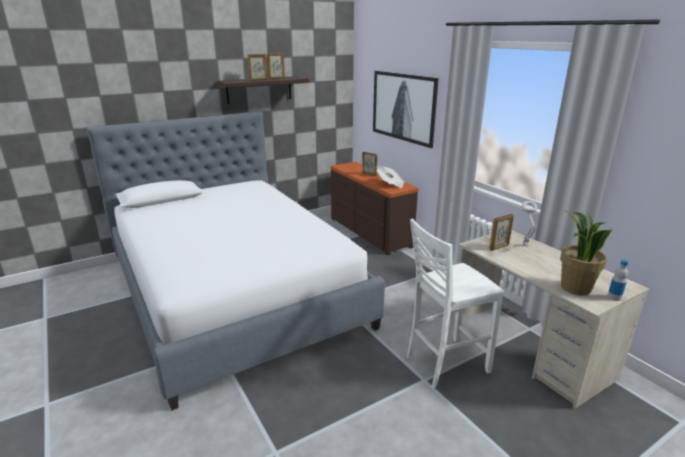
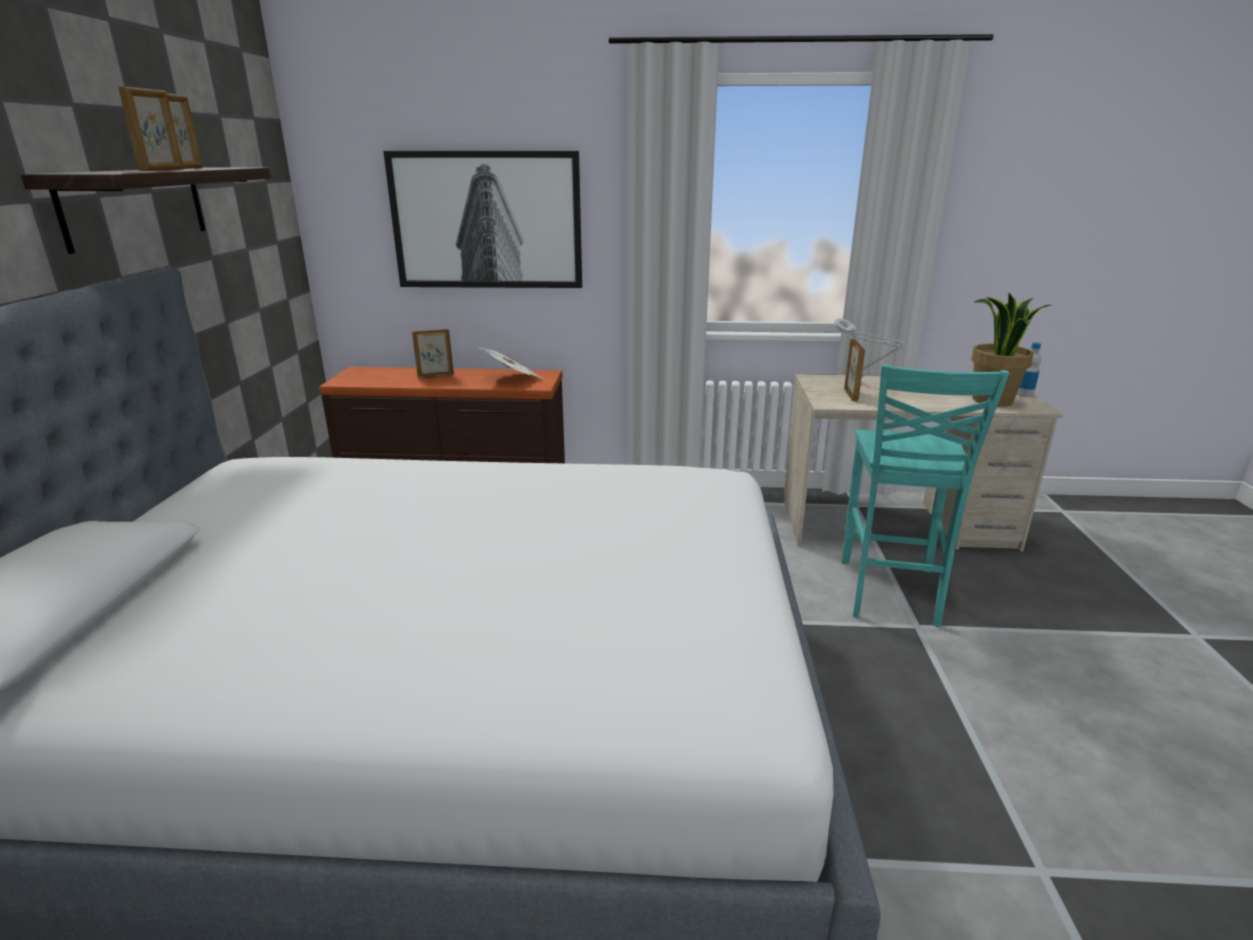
camera: 55 degrees left, 0 degrees up
(444, 363) = (889, 593): white chair -> turquoise chair

